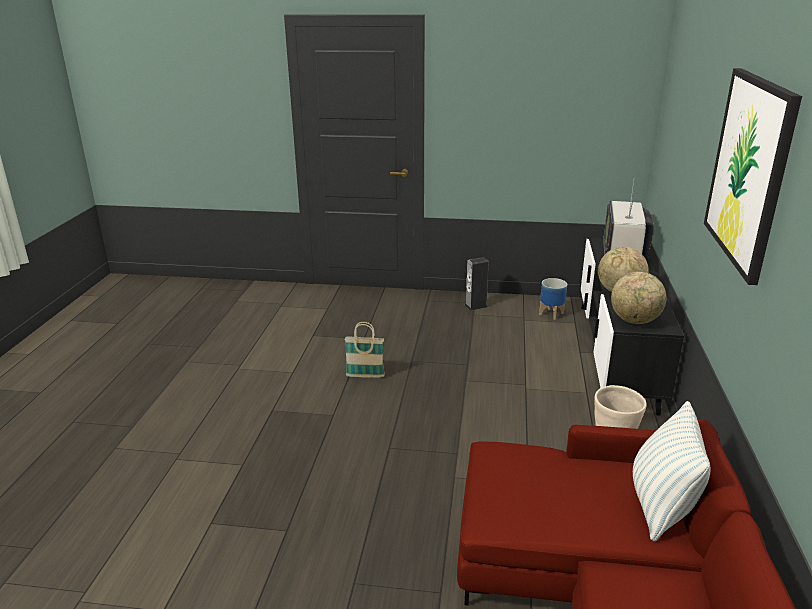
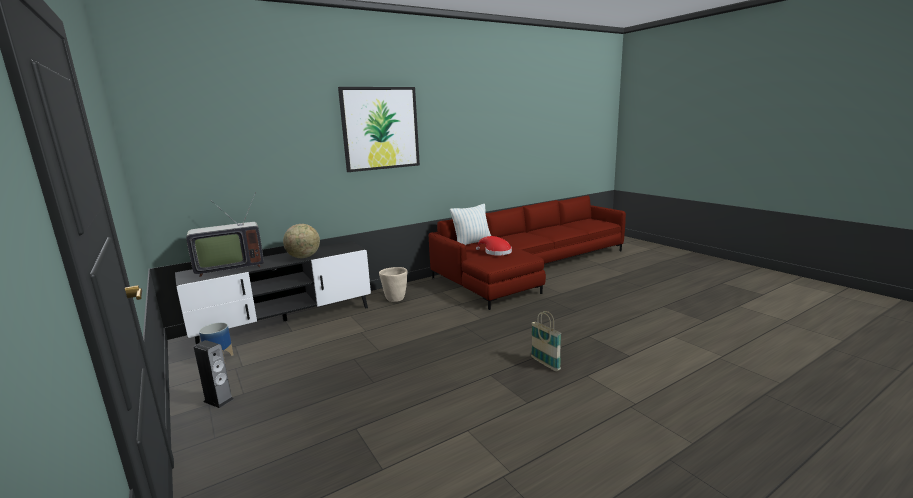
camera: 130 degrees left, 10 degrees down
(365, 376) = (423, 390): basket -> basket (545, 364)
(543, 483) = (496, 252): none -> red hat
(635, 321) = (345, 248): globe -> none

